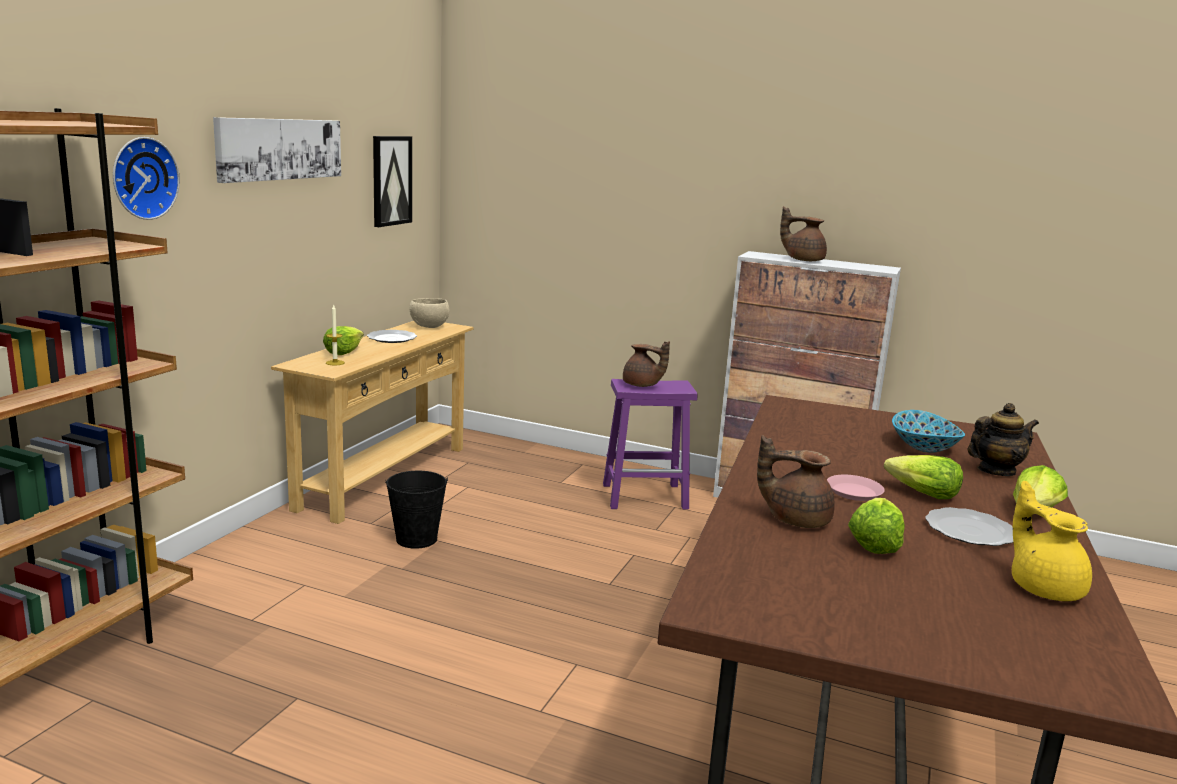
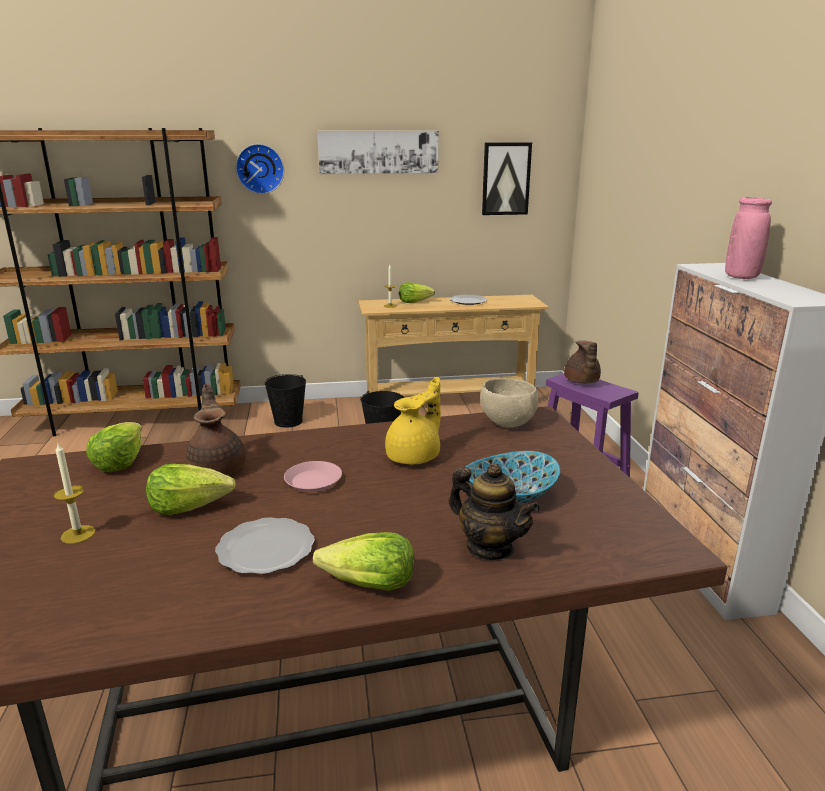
camera: 60 degrees right, 5 degrees up
(258, 575) = (288, 421): none -> black bucket
(429, 327) = (517, 300): beige bowl -> beige bowl (507, 423)
(803, 260) = (741, 277): brown teapot -> pink vase
(906, 596) = (78, 534): none -> candle
(922, 494) = (349, 513): lettuce -> lettuce (119, 462)
(1044, 587) = (138, 605): yellow teapot -> yellow teapot (415, 456)

